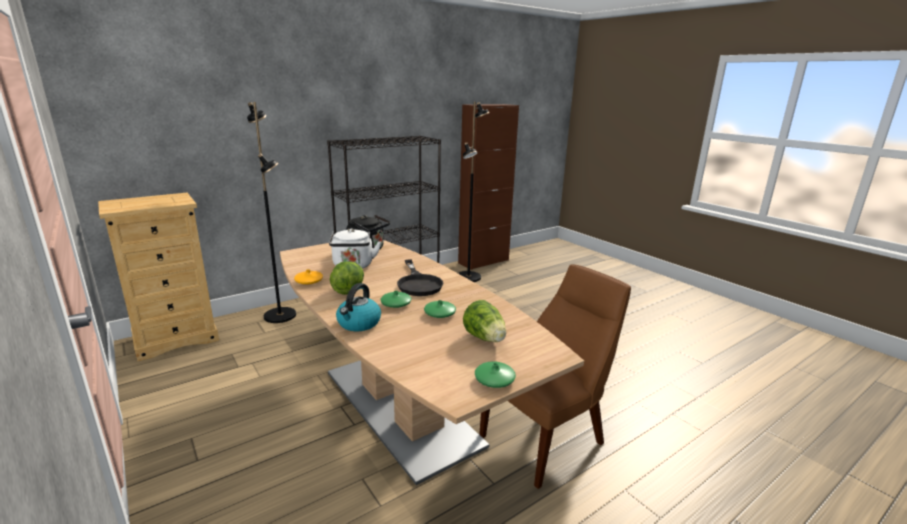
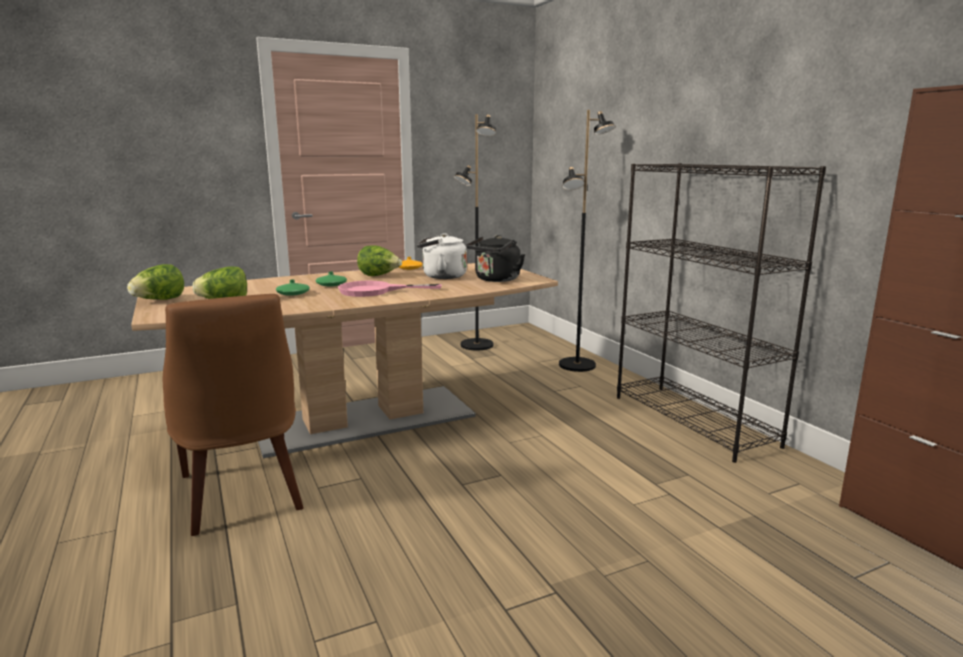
camera: 100 degrees right, 5 degrees down
(176, 339) = (528, 337): beige dresser -> none
(359, 323) = (304, 278): kettle -> none
(418, 283) = (375, 291): black frying pan -> pink frying pan
(469, 277) = (782, 498): black floor lamp -> black floor lamp (476, 345)
(494, 380) = (159, 300): green vase -> lettuce

